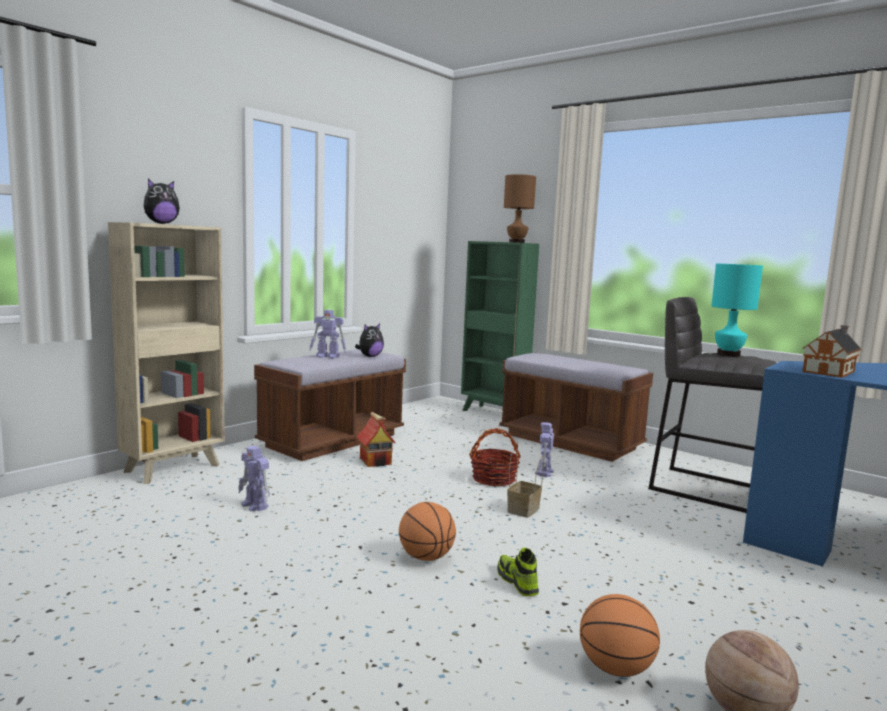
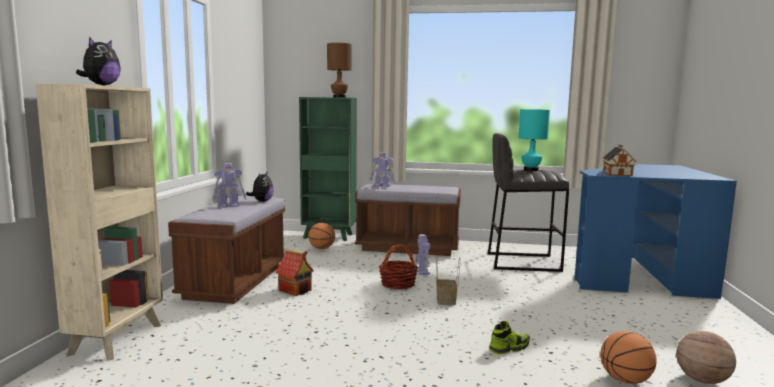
camera: 30 degrees left, 0 degrees up
(255, 506) = (250, 350): toy robot -> toy robot (382, 186)
(426, 557) = (435, 350): basketball -> basketball (321, 248)
(517, 582) = (509, 348): shoe -> shoe turned 120 degrees clockwise

